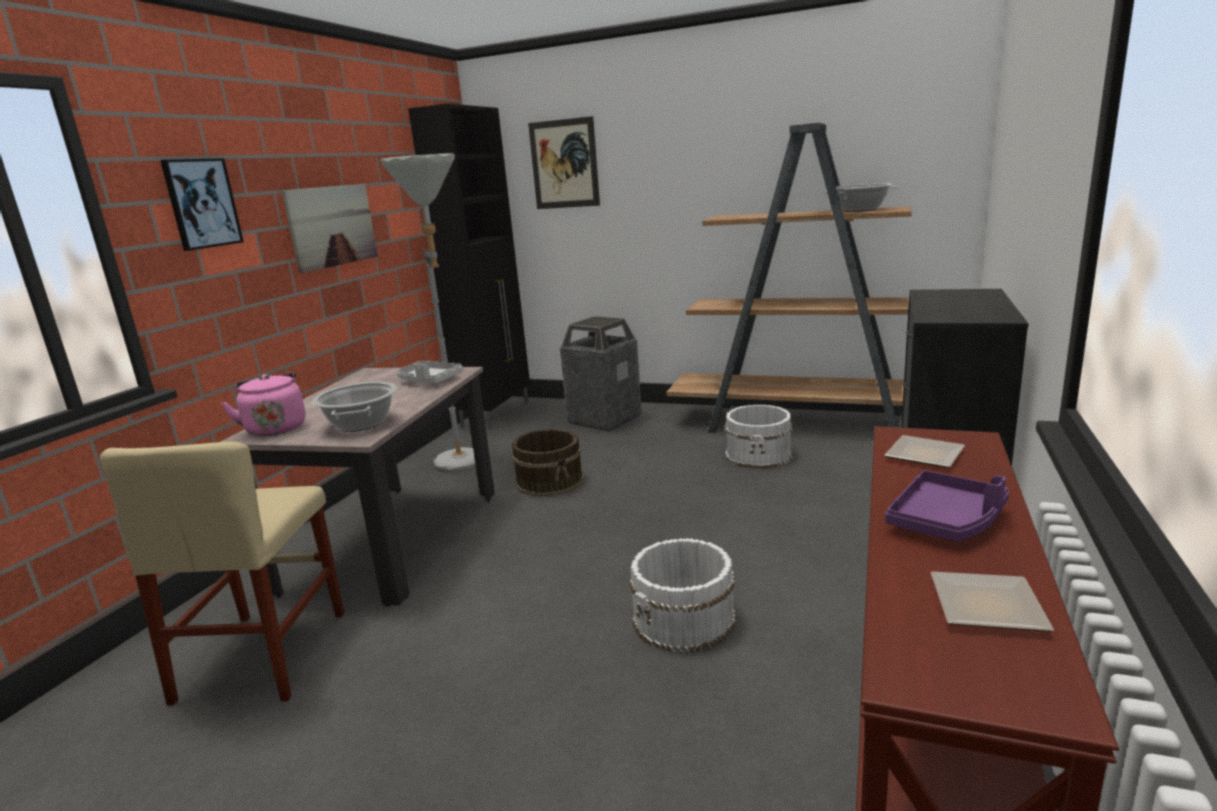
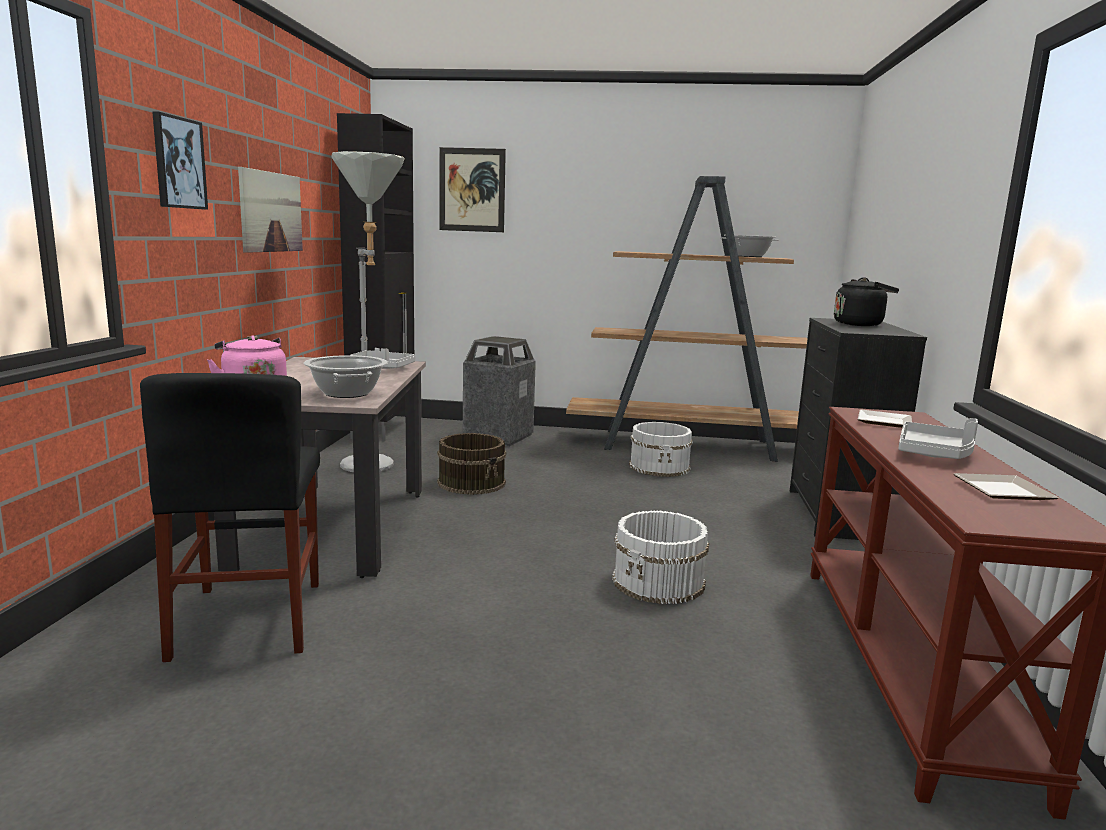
camera: 15 degrees left, 5 degrees down
(263, 655) = (249, 619): beige chair -> black chair
(946, 521) = (934, 453): purple tray -> grey tray
(961, 301) = (860, 324): none -> black kettle

